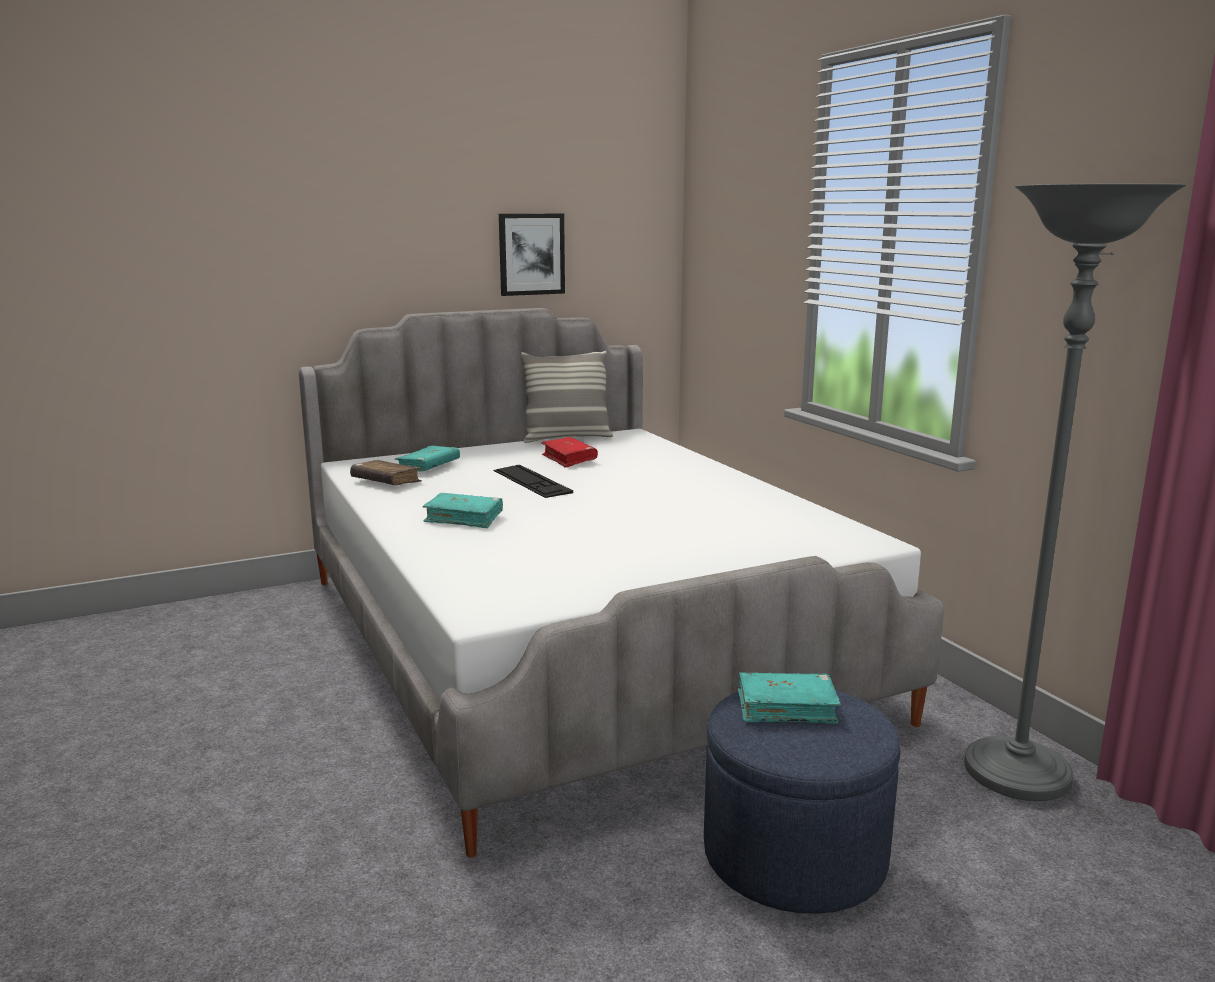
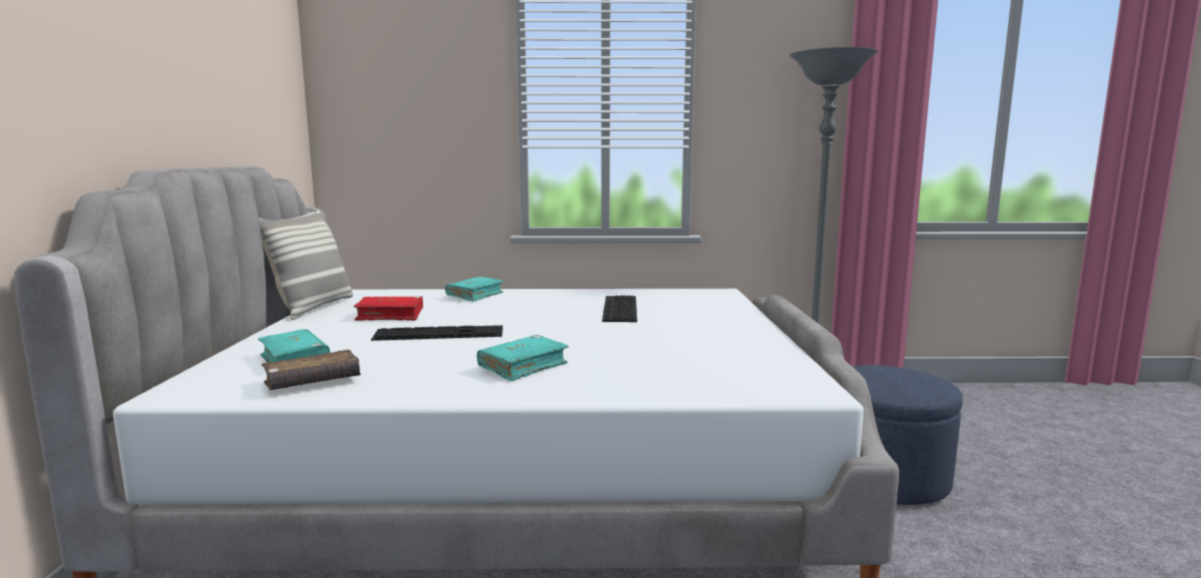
camera: 65 degrees left, 5 degrees down
(531, 254) = (222, 103): picture -> none
(705, 514) = (618, 308): none -> keyboard
(786, 708) = (875, 379): turquoise book -> turquoise book (475, 295)

